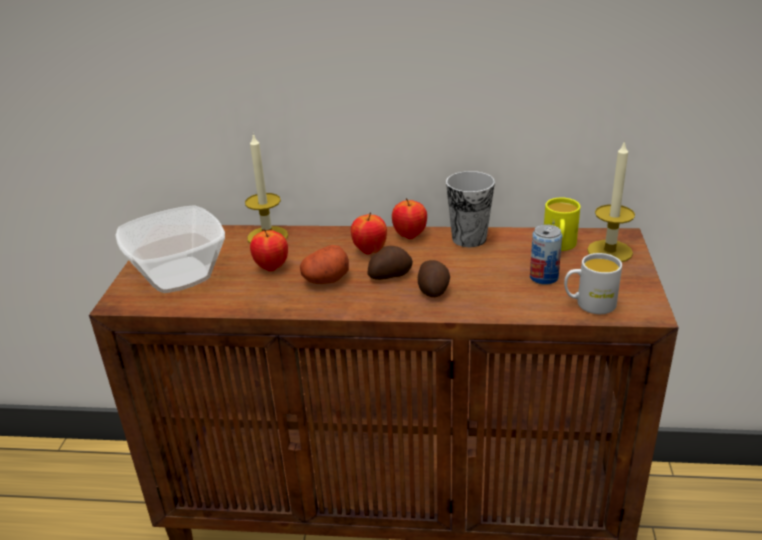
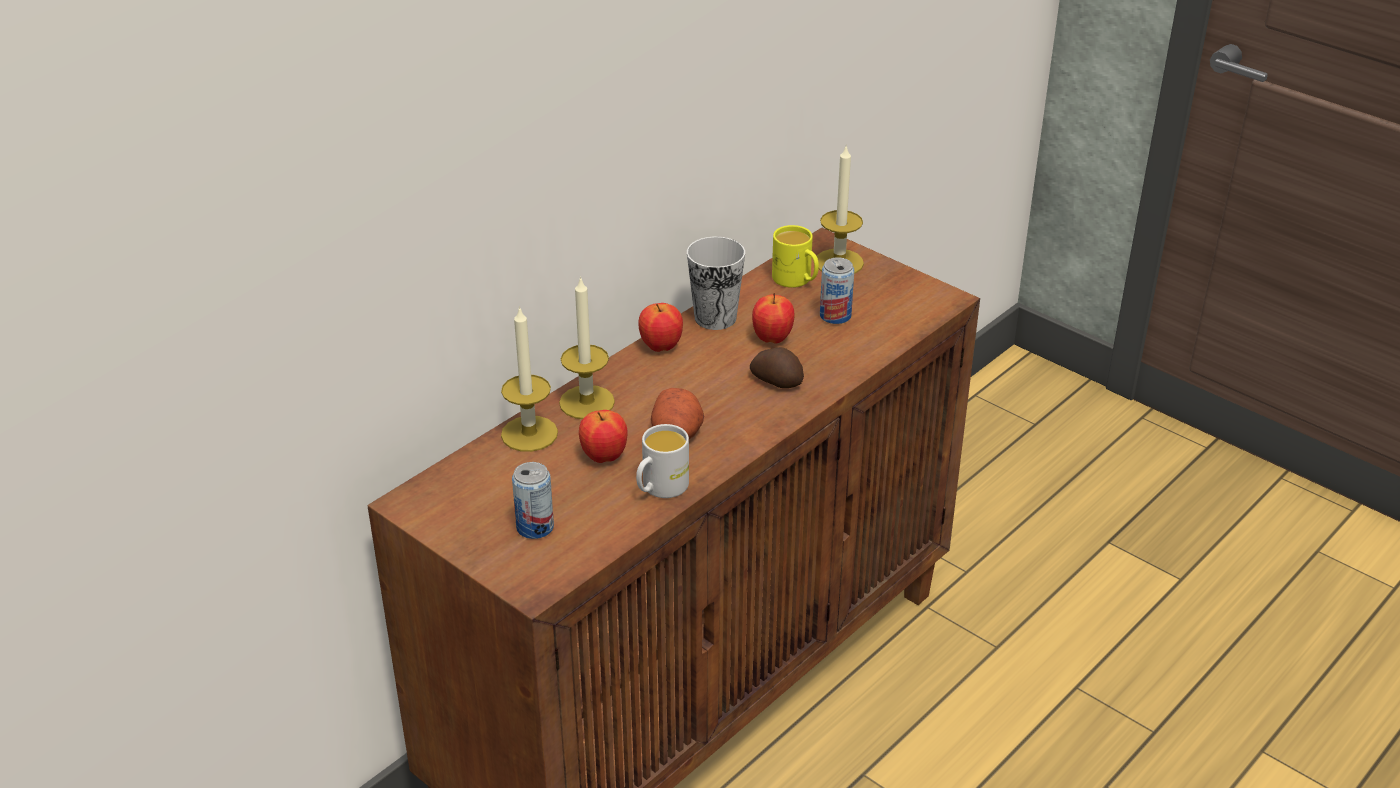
camera: 55 degrees left, 5 degrees up
(178, 277) = (535, 527): bowl -> can
(320, 239) = (587, 402): none -> candle
(370, 251) = (656, 383): apple -> apple (772, 339)
(389, 274) = (719, 392): potato -> none
(589, 304) = (902, 317): white mug -> white mug (660, 488)

